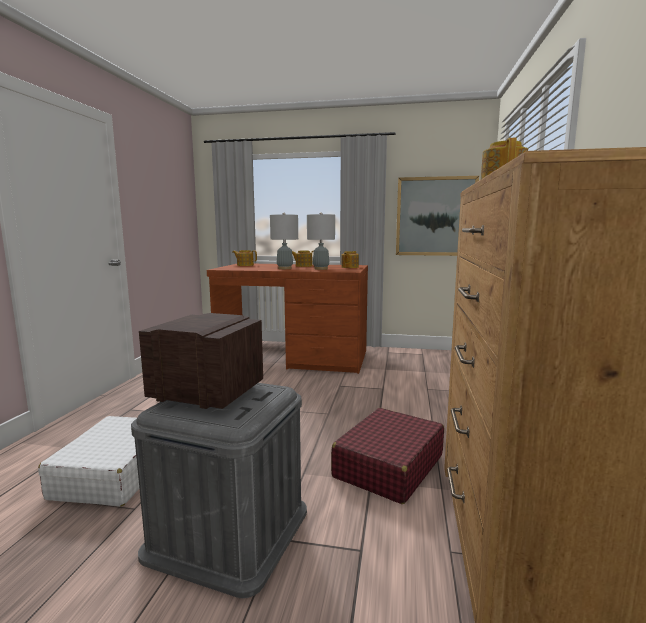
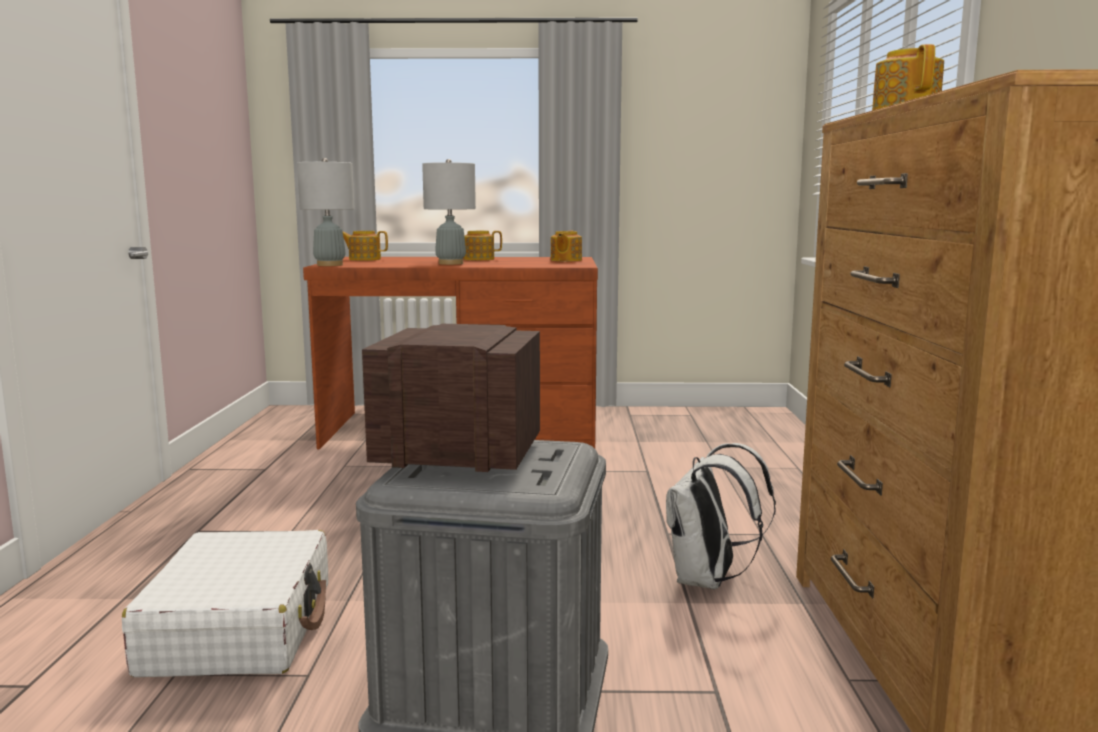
camera: 10 degrees left, 0 degrees up
(321, 269) = (518, 263): grey table lamp -> grey table lamp (330, 265)
(388, 466) = (708, 581): red suitcase -> white backpack
(435, 216) = (707, 169): picture -> none

